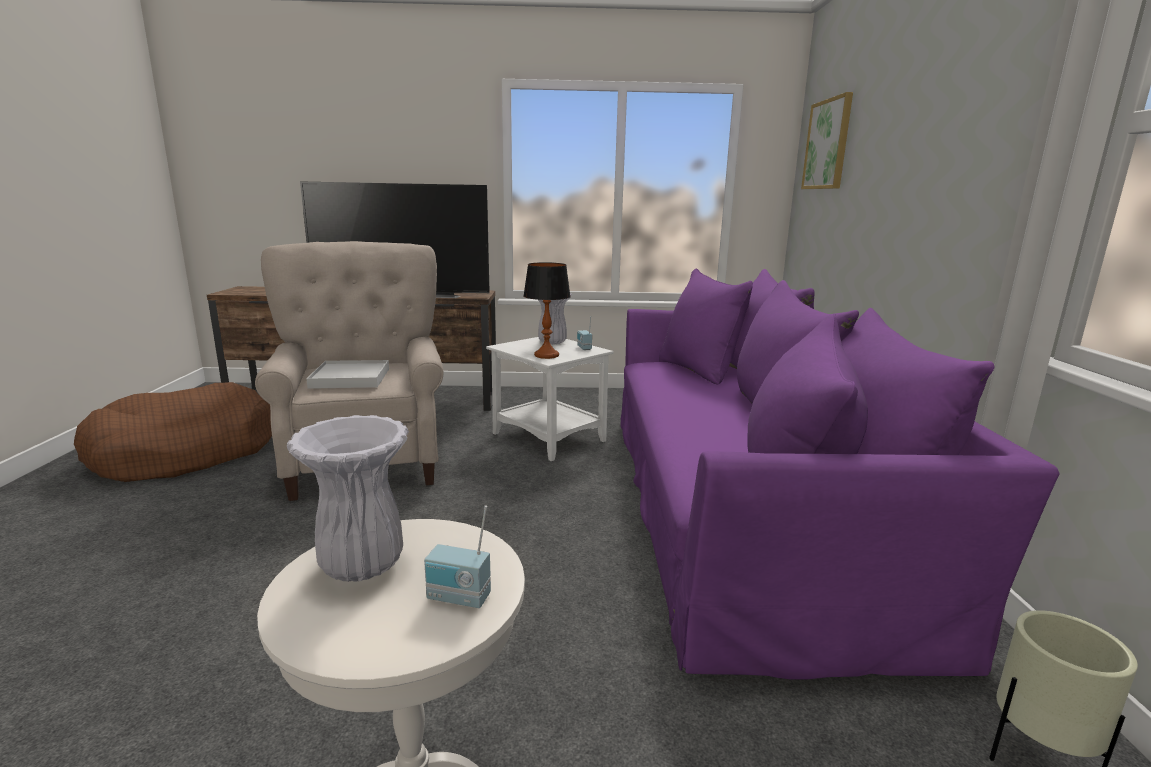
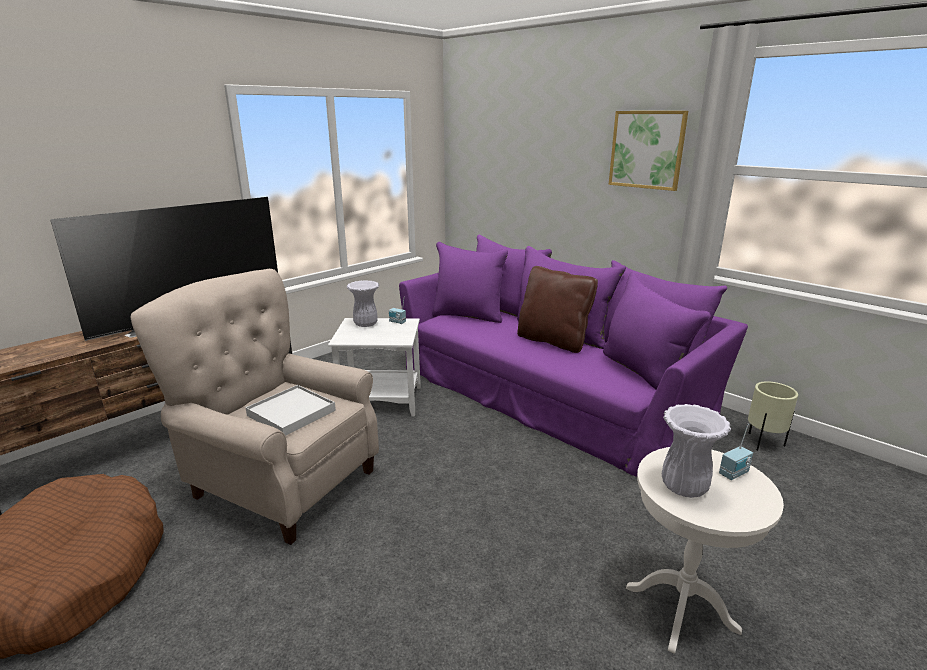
camera: 45 degrees left, 5 degrees up
(547, 355) = (391, 337): table lamp -> none
(738, 417) = (553, 341): none -> brown pillow
(828, 144) = (486, 141): picture -> picture (647, 150)

